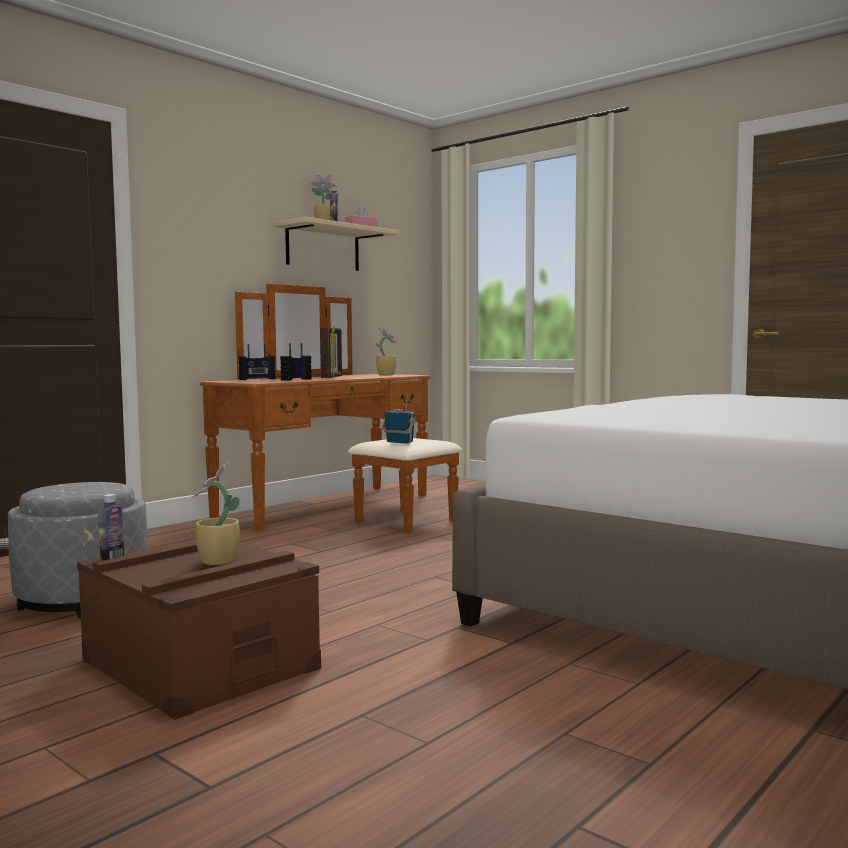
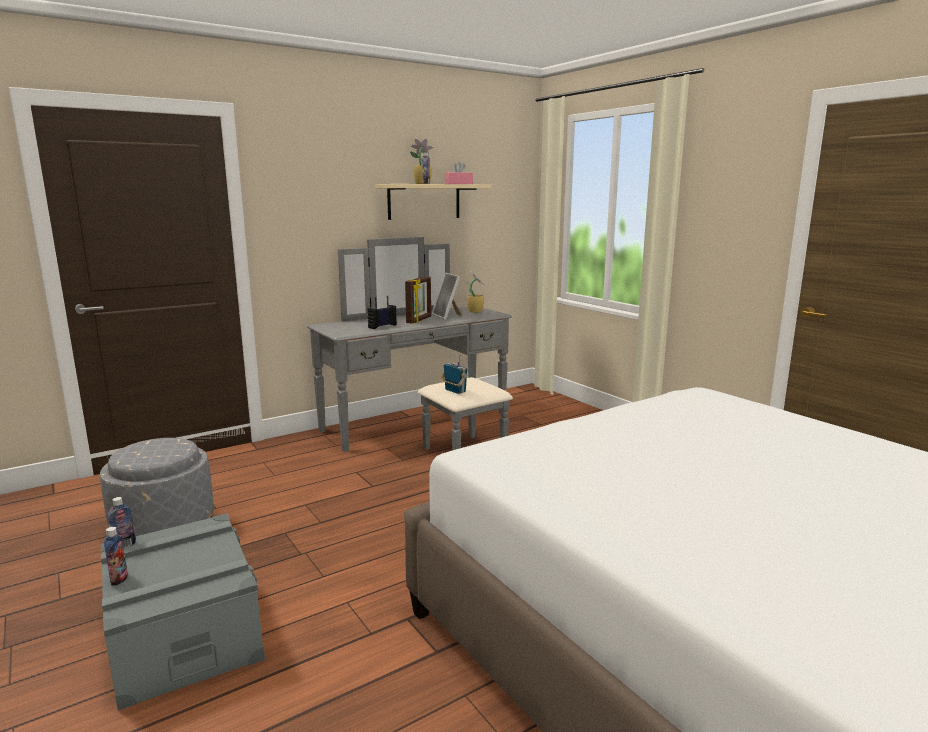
camera: 15 degrees right, 10 degrees up
(140, 577) = (119, 579): none -> bottle
(199, 664) = (184, 634): brown storage box -> grey storage box
(217, 562) = (190, 563): potted plant -> none
(257, 379) = (355, 322): radio -> none
(343, 510) = (426, 428): brown dresser -> grey dresser
(360, 376) = (447, 316): none -> picture frame

